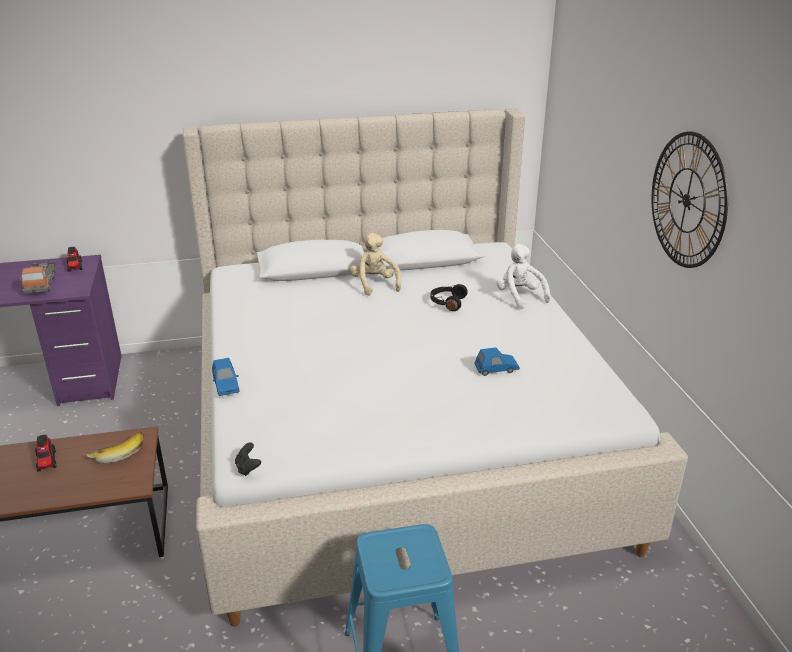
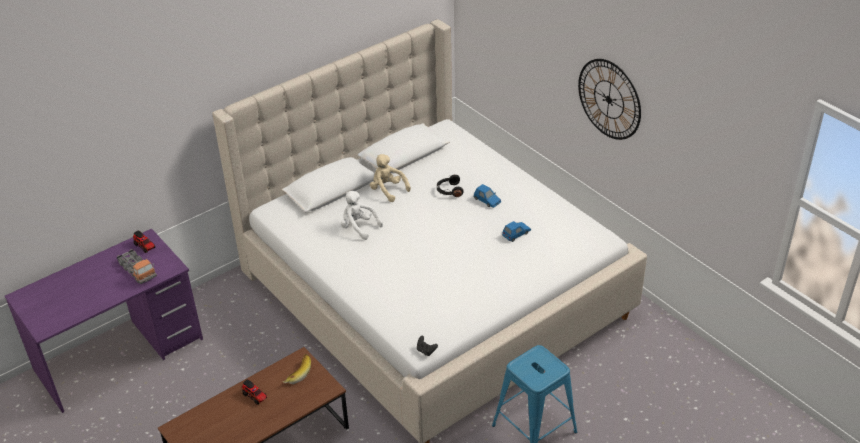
camera: 25 degrees left, 10 degrees up
(226, 385) = (361, 304): blue toy car -> blue toy car (487, 200)
(519, 297) = (492, 170): white plush toy -> white plush toy (359, 227)

